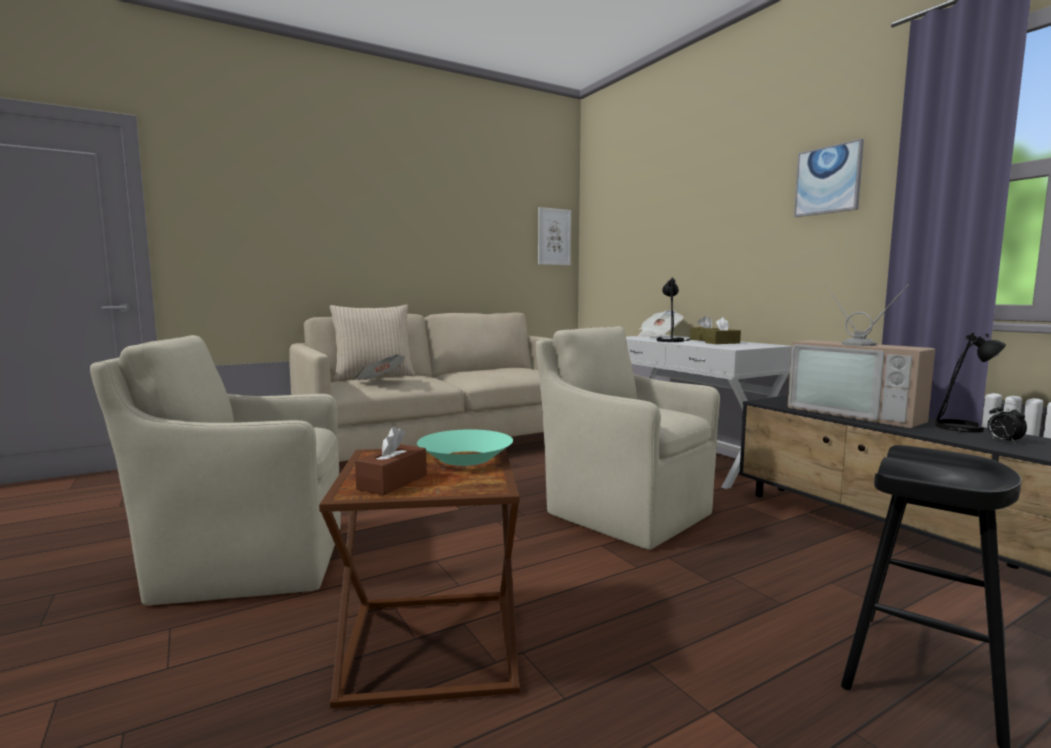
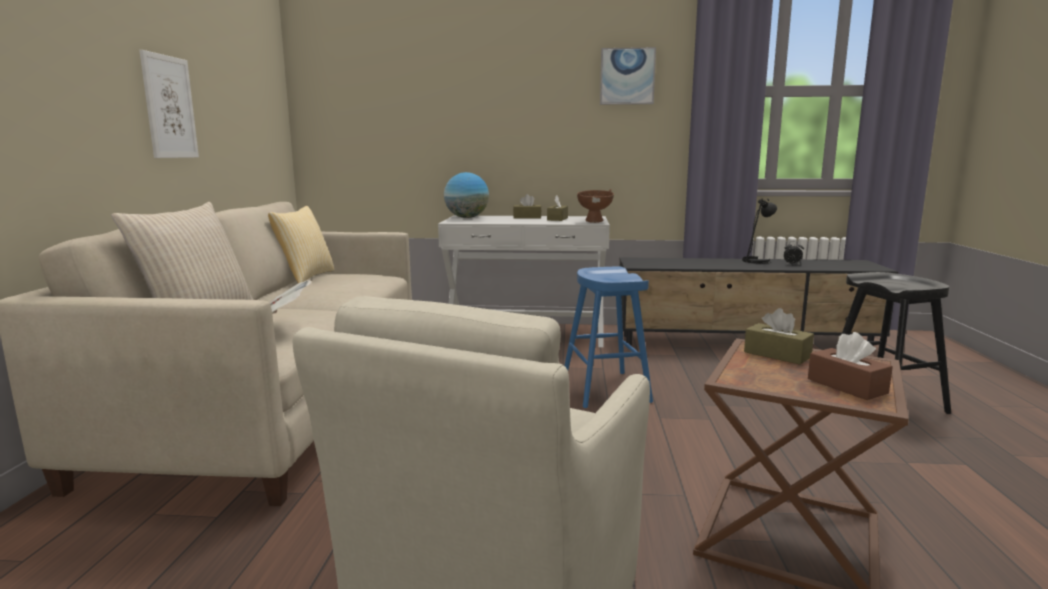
camera: 55 degrees left, 5 degrees up
(465, 458) = (777, 354): turquoise bowl -> brown tissue box
(505, 367) = (305, 277): none -> pillow
(554, 237) = (270, 95): picture -> picture (169, 107)
(624, 512) = (605, 389): beige armchair -> blue stool
(658, 336) = (467, 217): newspaper -> globe
(672, 341) = (514, 221): black table lamp -> none
(739, 347) = (595, 222): none -> brown bowl
(858, 413) = (699, 263): television -> none

